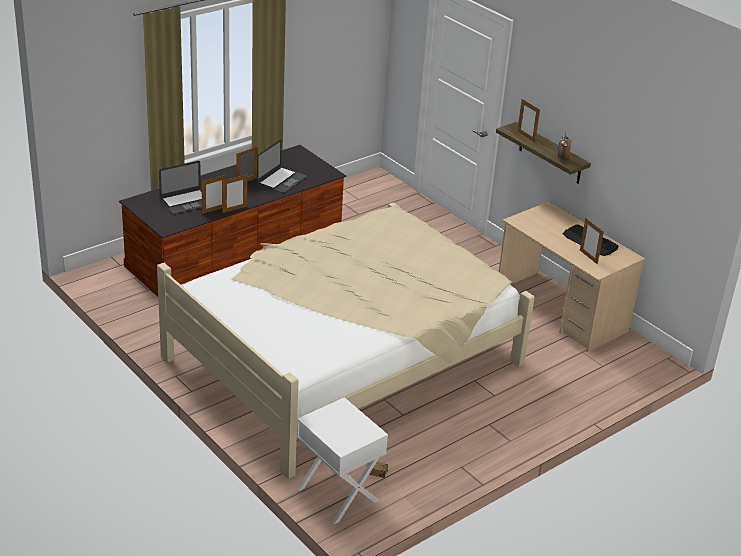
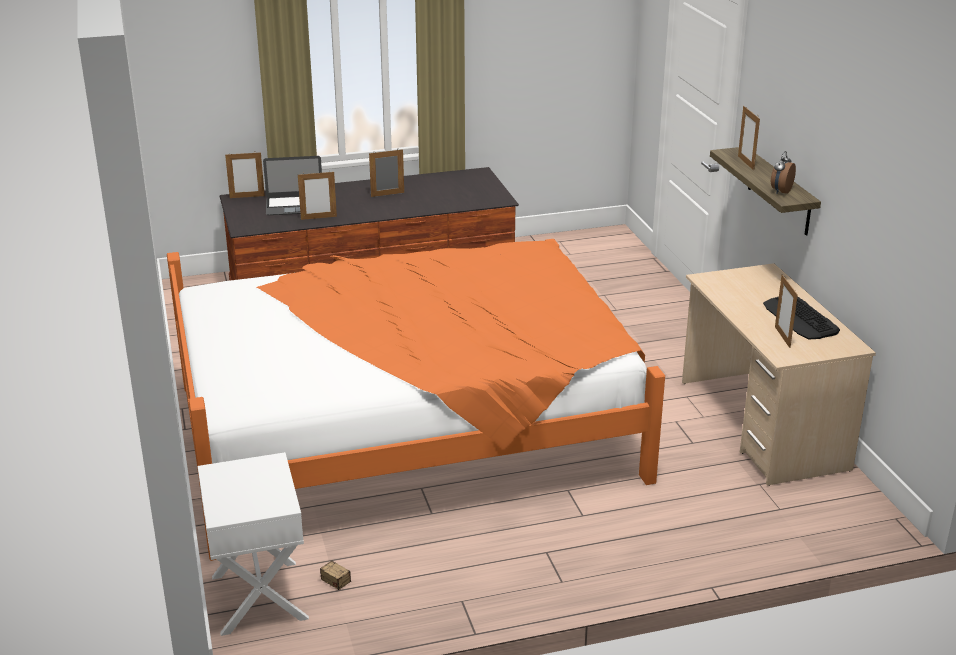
camera: 25 degrees right, 5 degrees down
(234, 209) = (344, 220): picture frame -> picture frame (247, 197)
(281, 180) = (431, 199): laptop -> none
(344, 359) = (407, 429): beige bed -> orange bed

